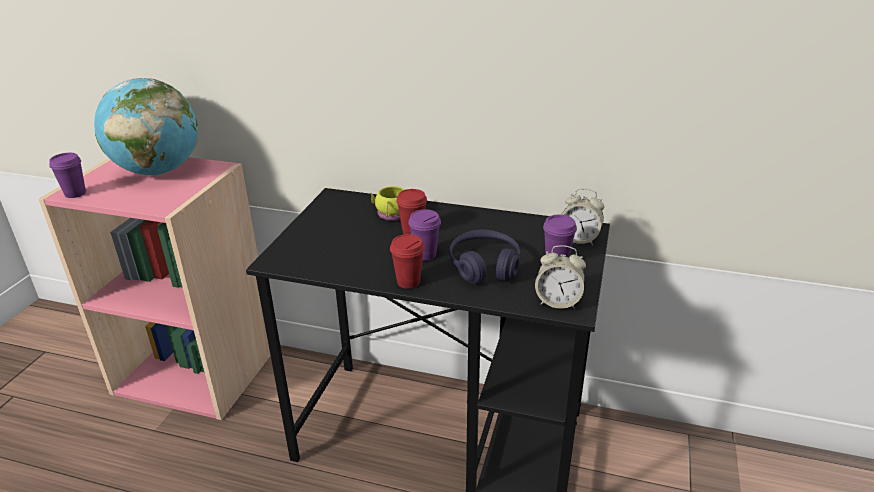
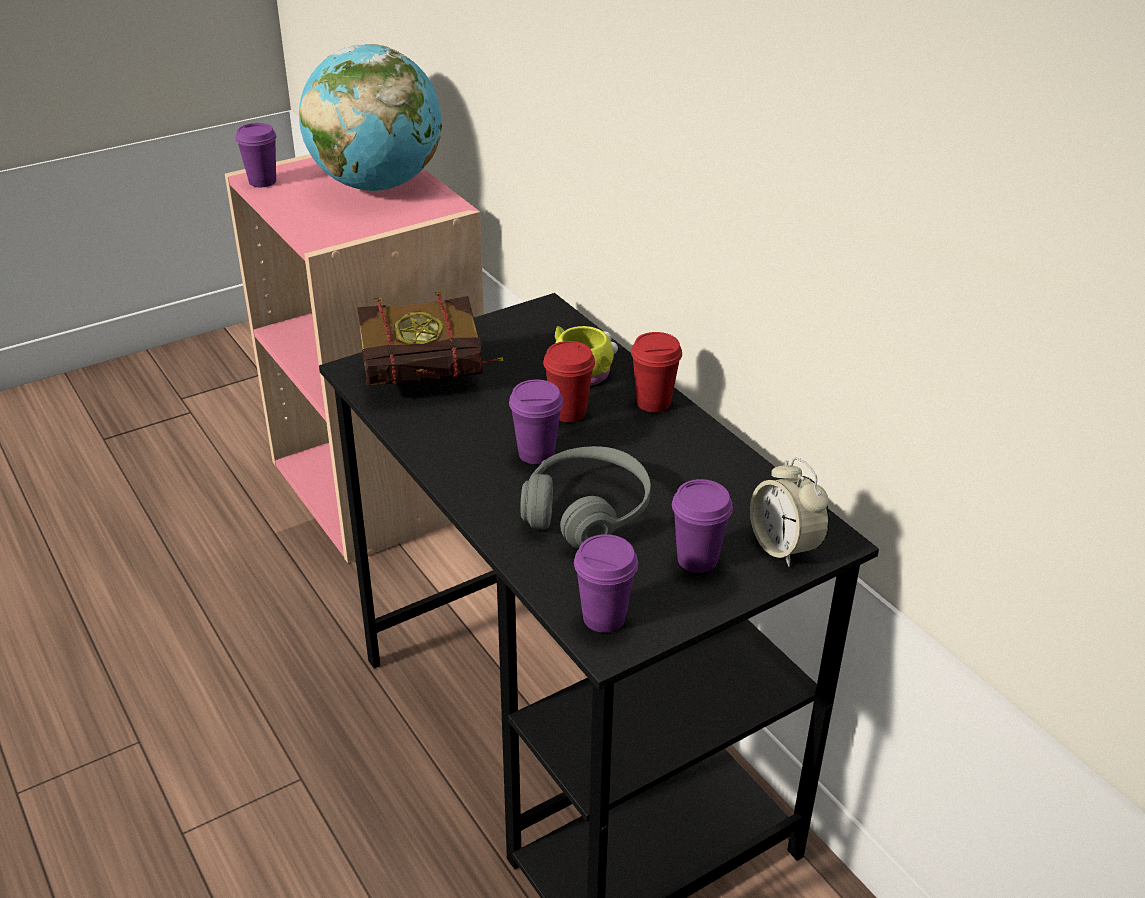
camera: 40 degrees right, 5 degrees up
(324, 246) = (436, 378): none -> book
(408, 282) = (462, 480): red cup -> red cup (653, 403)
(484, 266) = (586, 512): purple headphones -> grey headphones
(558, 302) = (604, 618): alarm clock -> purple cup

